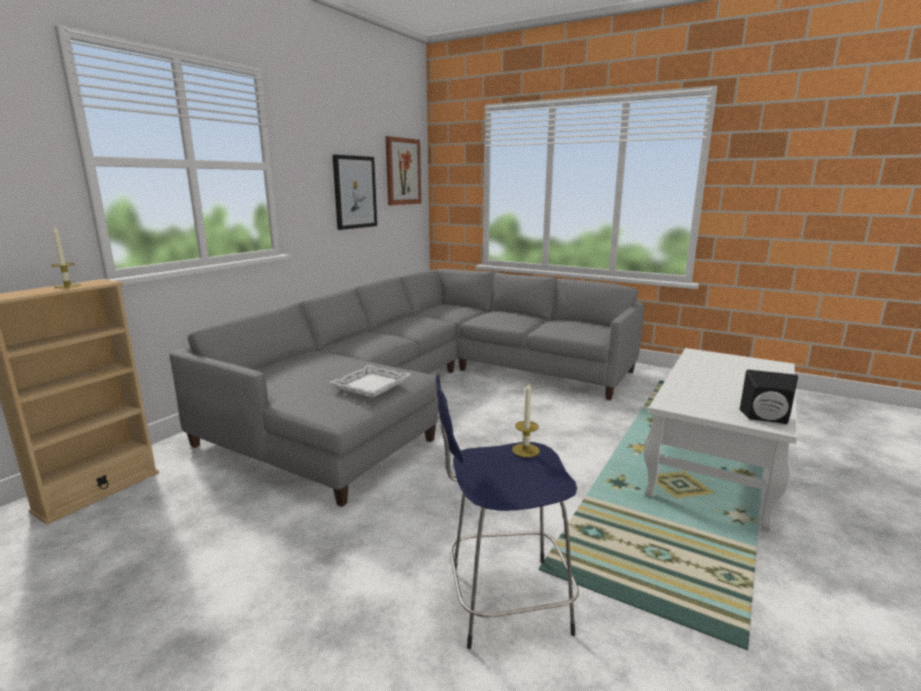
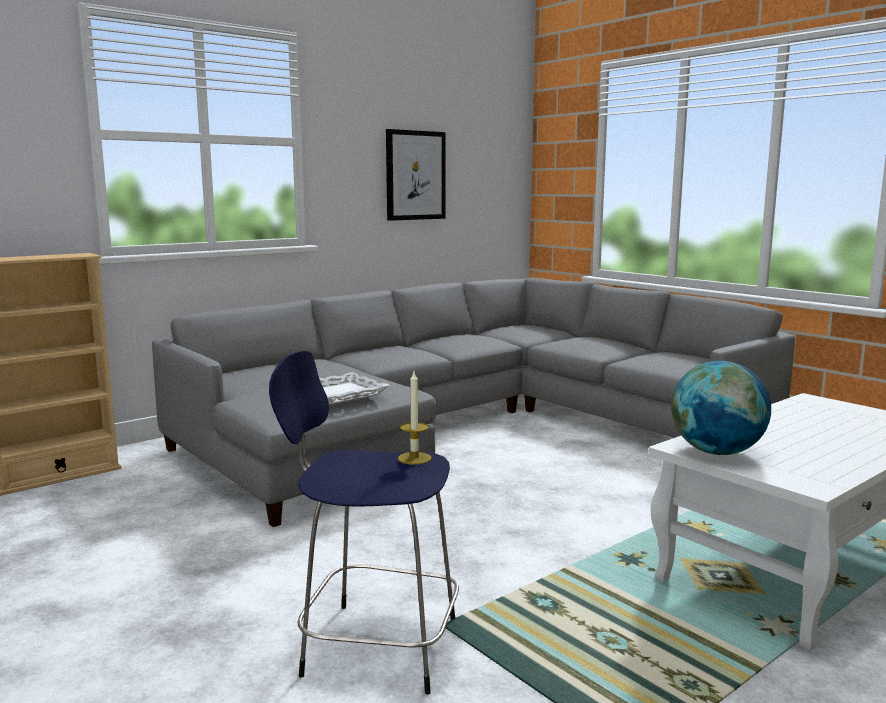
camera: 20 degrees right, 5 degrees down
(67, 286) = (50, 255): candle -> none
(402, 171) = (490, 151): picture -> none
(693, 405) = (716, 452): none -> globe
(766, 419) = (808, 478): black speaker -> none

